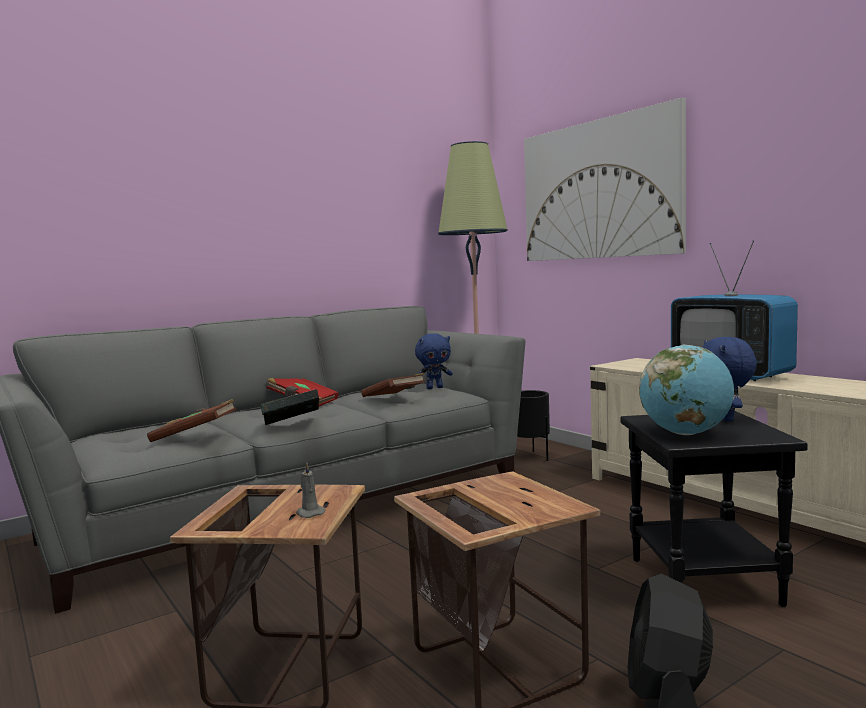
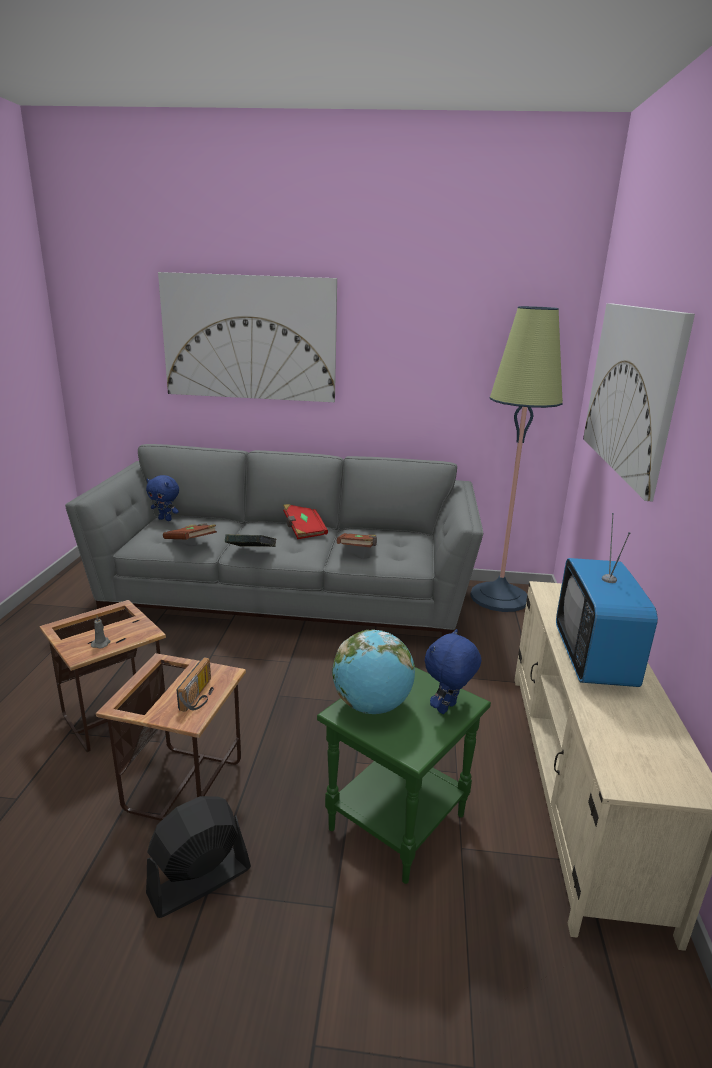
camera: 40 degrees right, 15 degrees up
(163, 184) = (249, 338): none -> picture
(434, 388) = (413, 547): blue plush toy -> blue plush toy (165, 519)
(528, 495) = (199, 696): none -> radio
(531, 457) = (510, 632): black planter -> none
(707, 582) = (398, 824): black side table -> green side table

